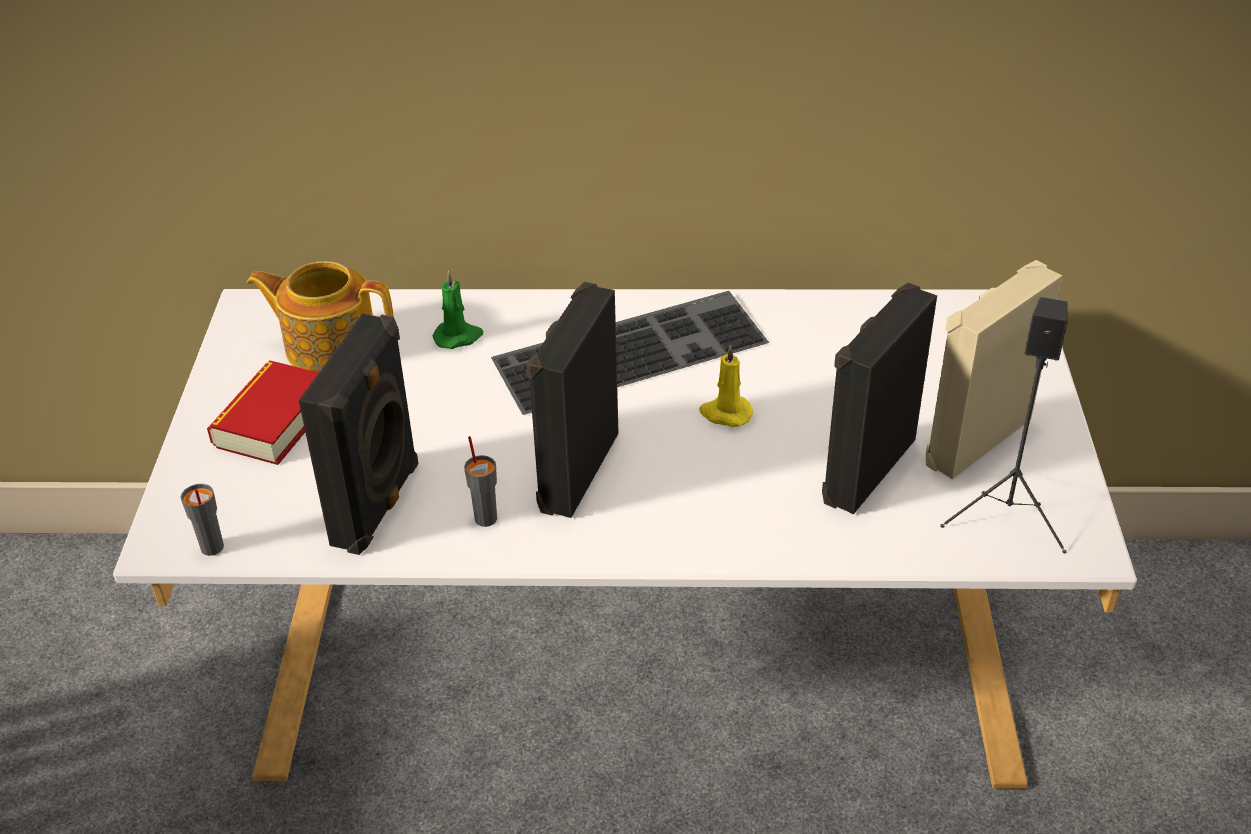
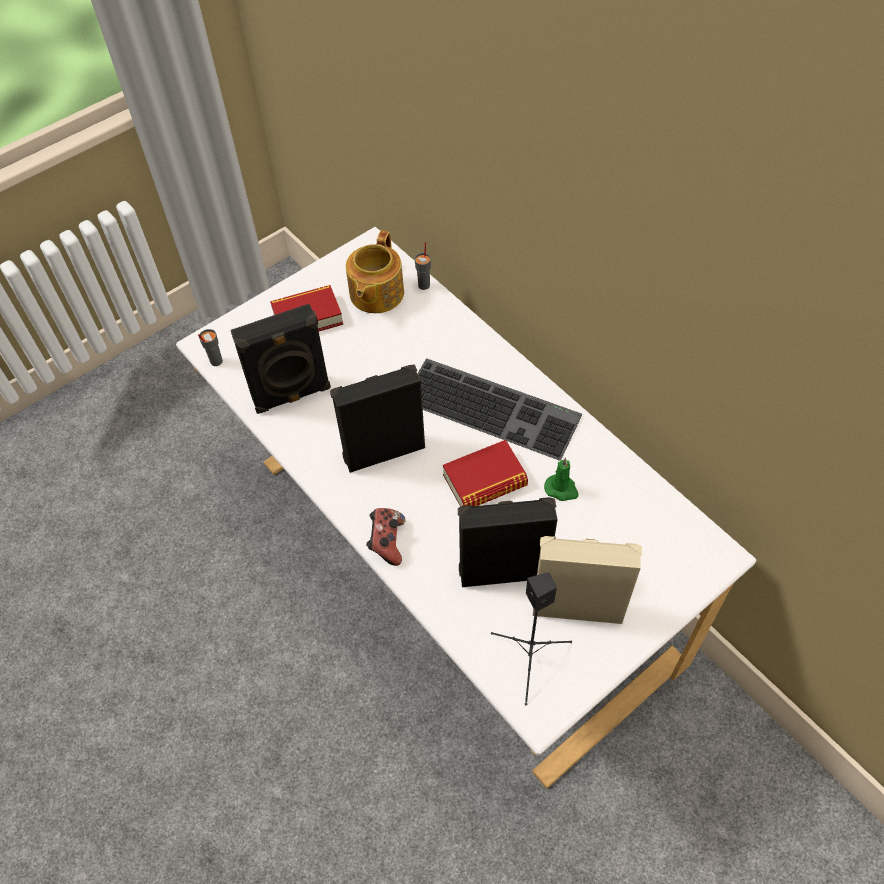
camera: 50 degrees right, 15 degrees up
(329, 345) = (375, 294): teapot -> teapot turned 135 degrees counterclockwise
(458, 337) = (430, 334): green candle -> green candle (562, 489)
(486, 518) = (320, 440): grey cup -> grey cup (424, 285)
(715, 543) = (387, 542): none -> game controller
(725, 413) = (484, 481): yellow candle -> book

